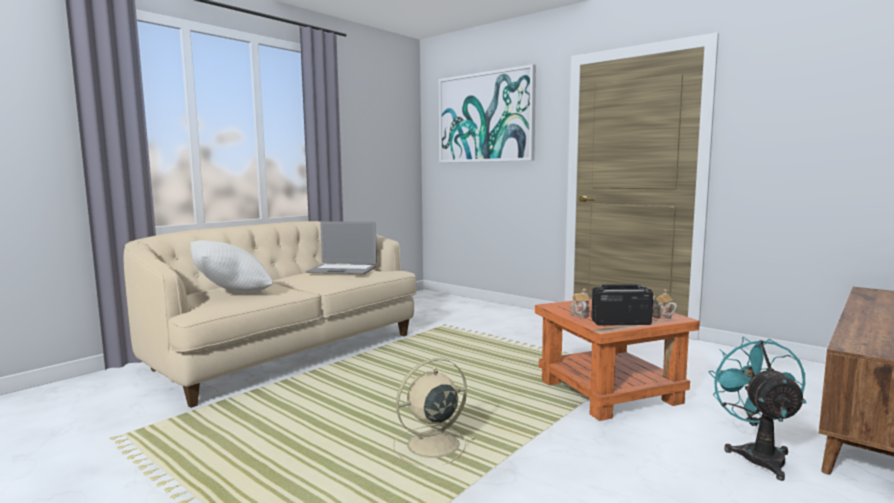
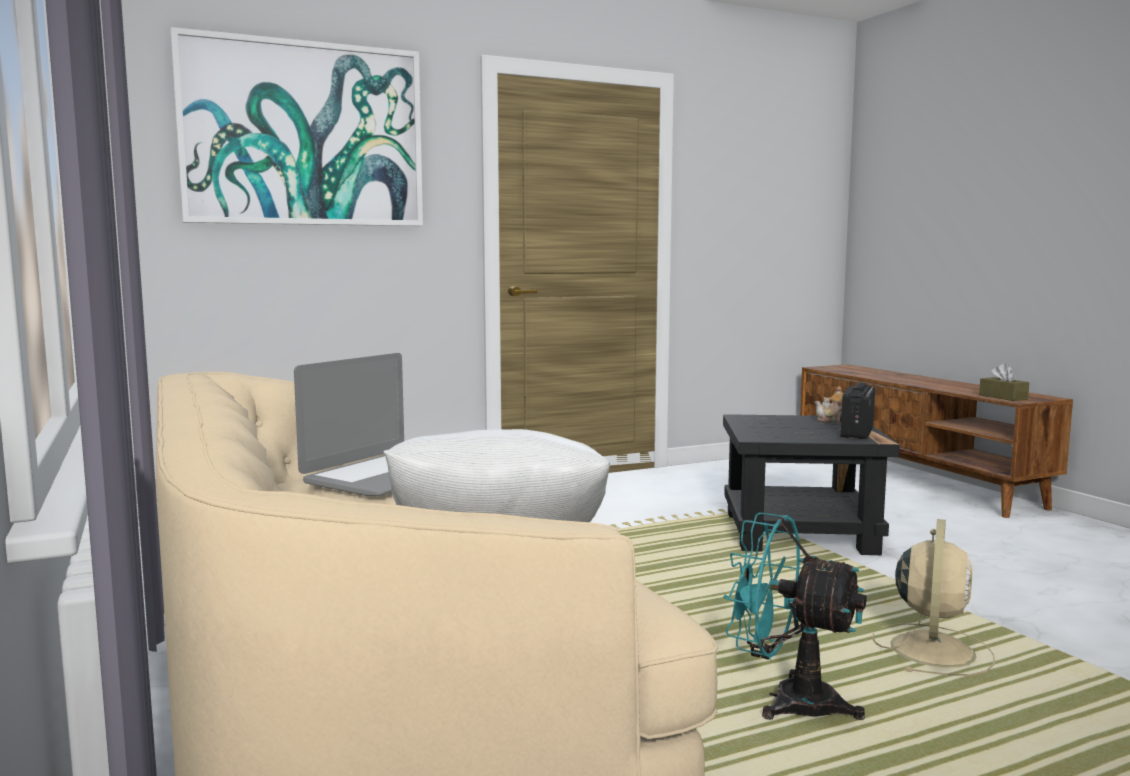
camera: 65 degrees left, 0 degrees up
(431, 445) = (932, 649): beige fan -> beige fan turned 150 degrees counterclockwise
(579, 314) = (809, 437): teapot -> none
(608, 392) = (801, 533): orange side table -> black side table
(757, 454) = (971, 524): turquoise fan -> turquoise fan (788, 700)
(860, 342) = (1003, 397): none -> brown tissue box

